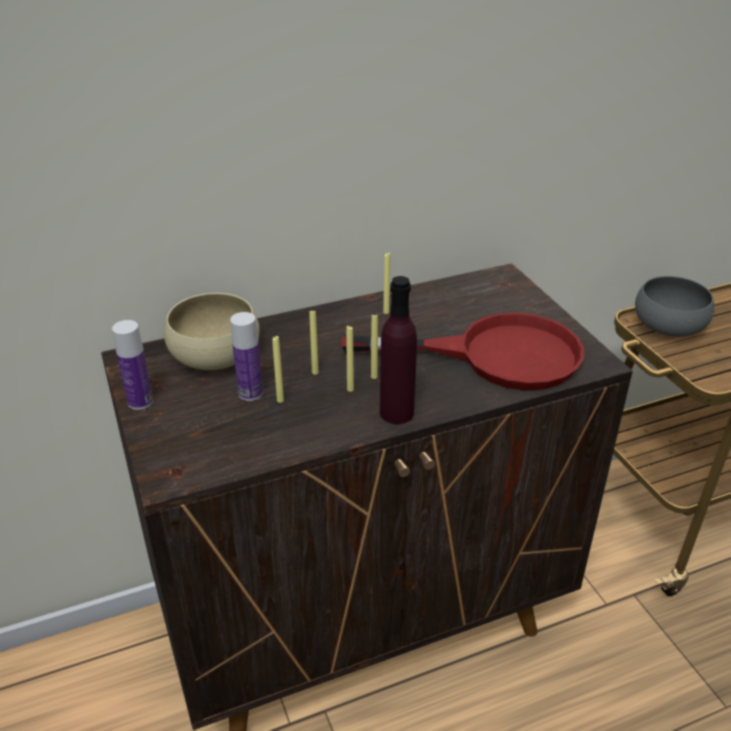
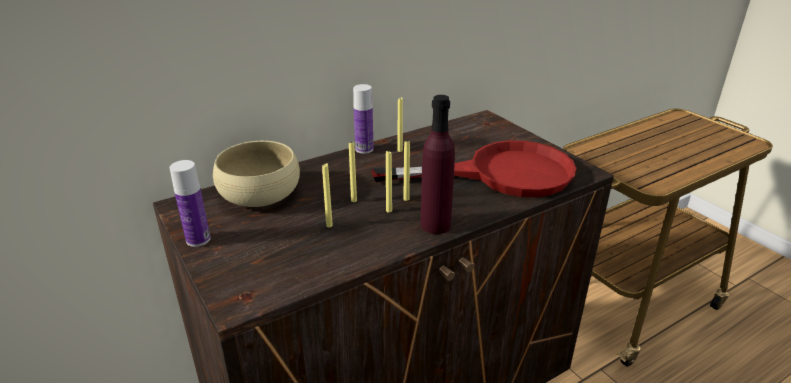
camera: 10 degrees left, 5 degrees down
(250, 393) = (300, 222): bottle -> bottle (364, 149)
(669, 324) = (605, 151): grey bowl -> none

